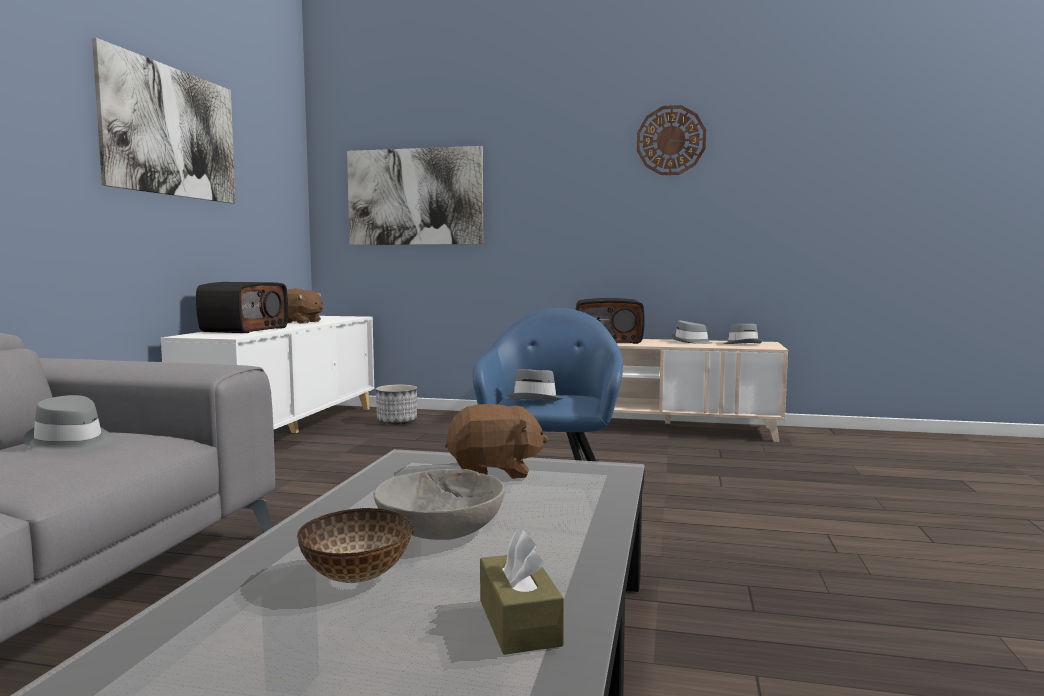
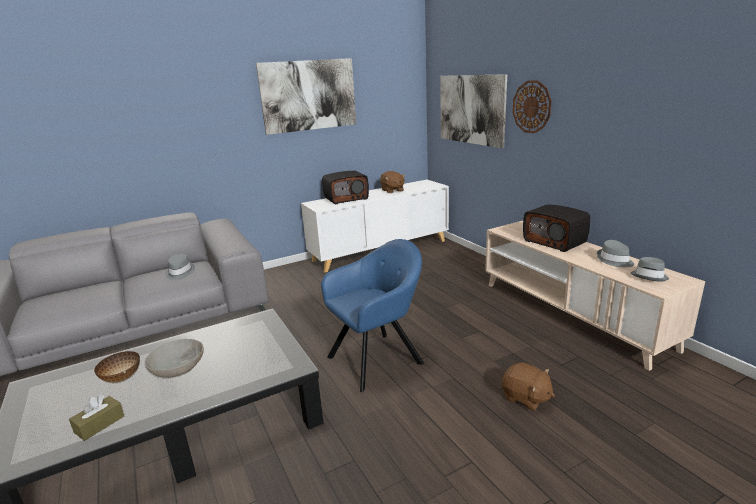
camera: 50 degrees right, 15 degrees up
(397, 422) = (437, 257): planter -> none
(494, 472) = (261, 343): brown plush toy -> brown plush toy (526, 398)
(536, 399) = (360, 298): grey hat -> none
(671, 140) = (638, 73): wall clock -> wall clock (531, 107)

